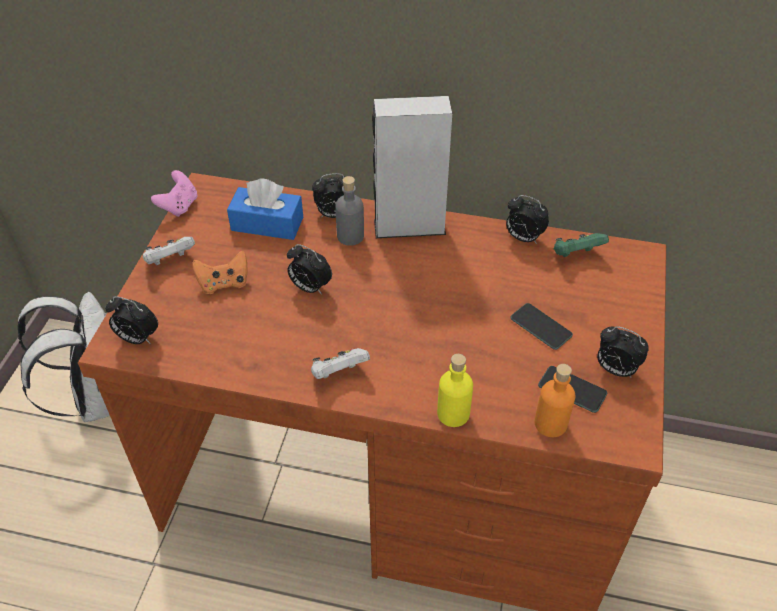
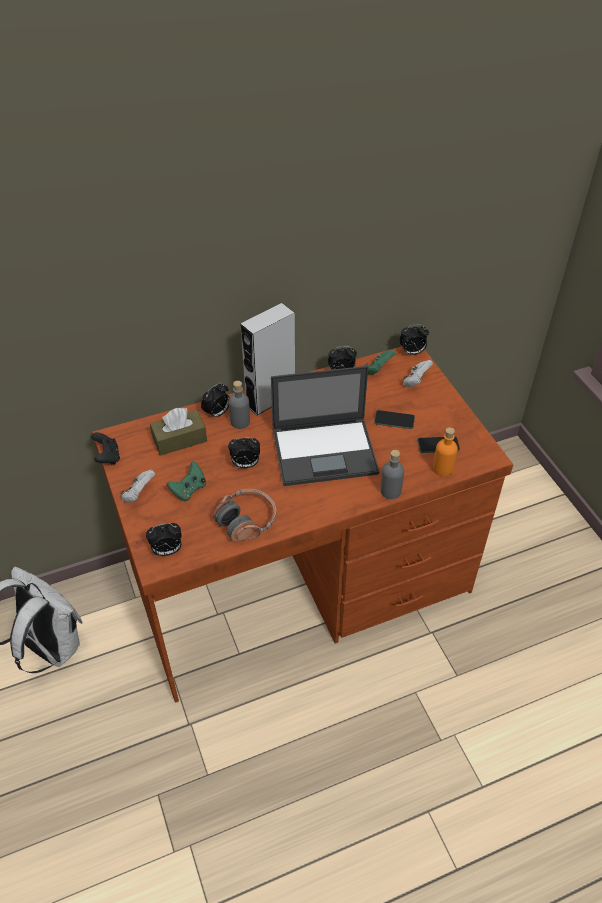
camera: 35 degrees left, 0 degrees up
(179, 206) = (108, 457): pink game controller -> black game controller
(224, 283) = (189, 490): orange game controller -> green game controller
(249, 353) = (246, 521): none -> headphones
(267, 224) = (179, 440): blue tissue box -> brown tissue box
(338, 373) = (309, 504): white game controller -> white game controller (415, 381)
(417, 320) = (325, 451): none -> laptop
(453, 413) = (390, 491): yellow bottle -> grey bottle
(615, 369) = (450, 423): alarm clock -> alarm clock (412, 352)

